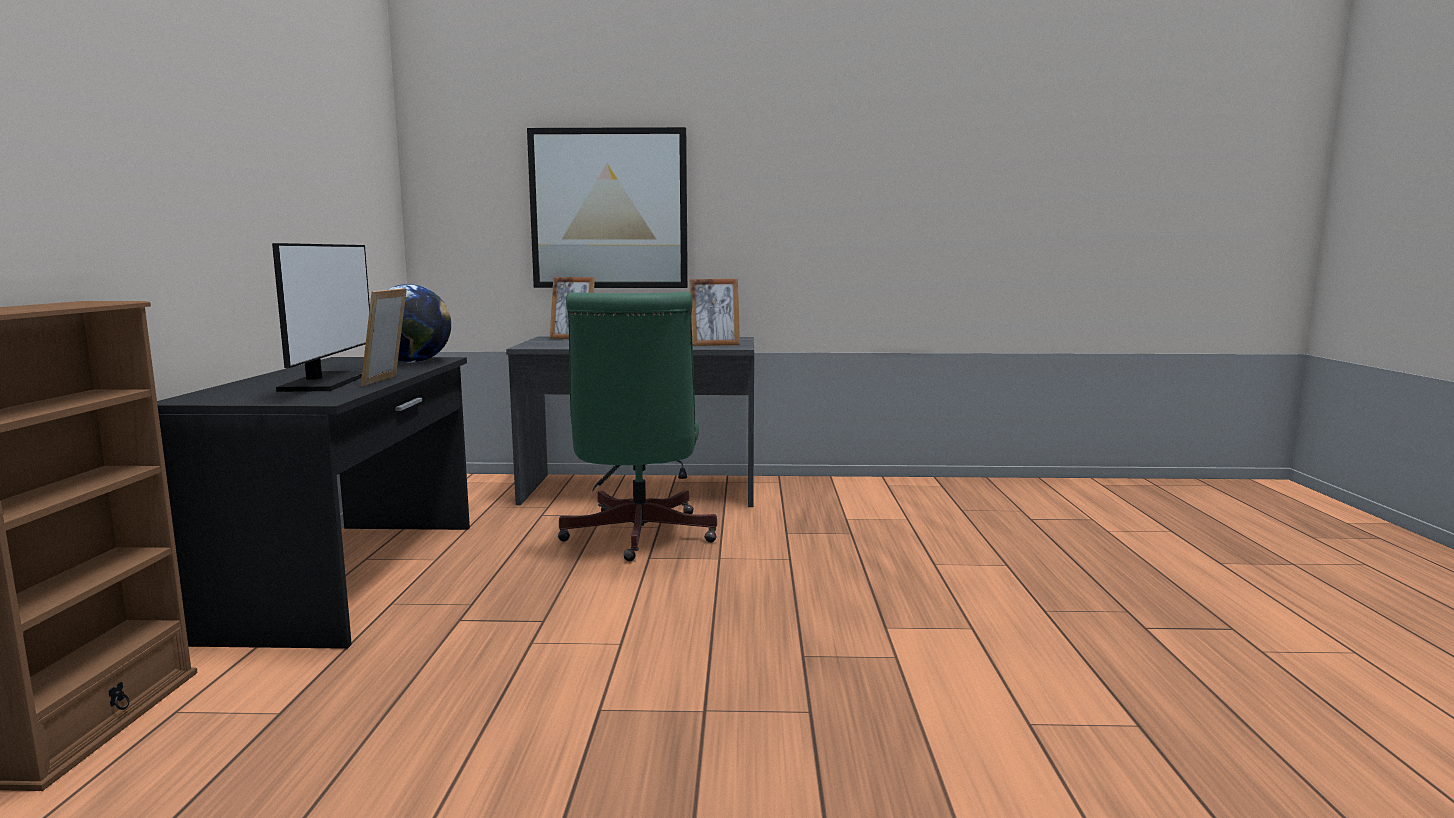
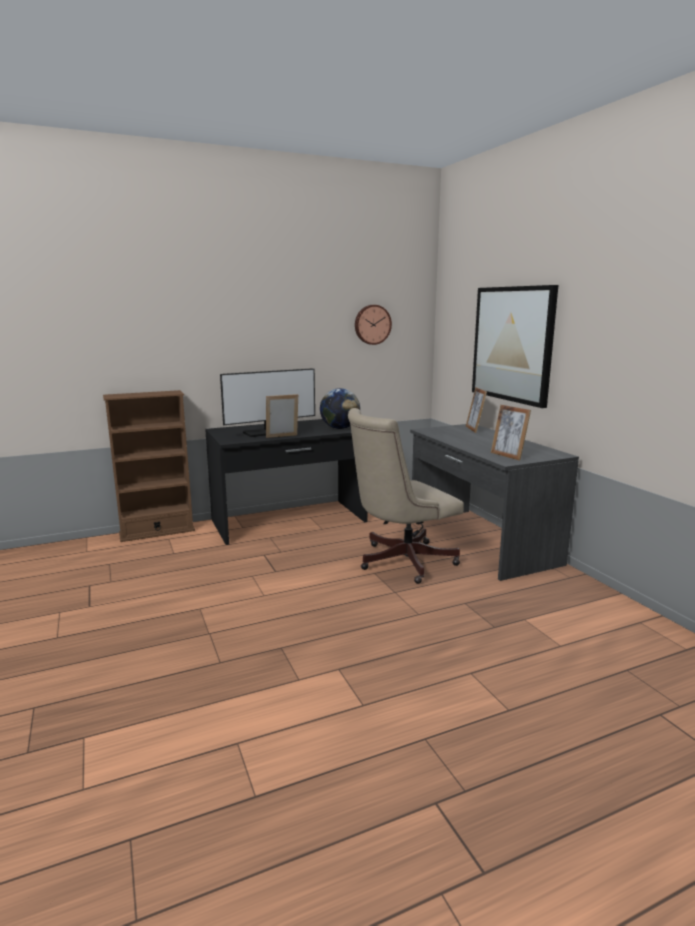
camera: 65 degrees right, 5 degrees up
(346, 177) = (372, 324): none -> wall clock
(637, 537) = (400, 561): green office chair -> beige office chair

